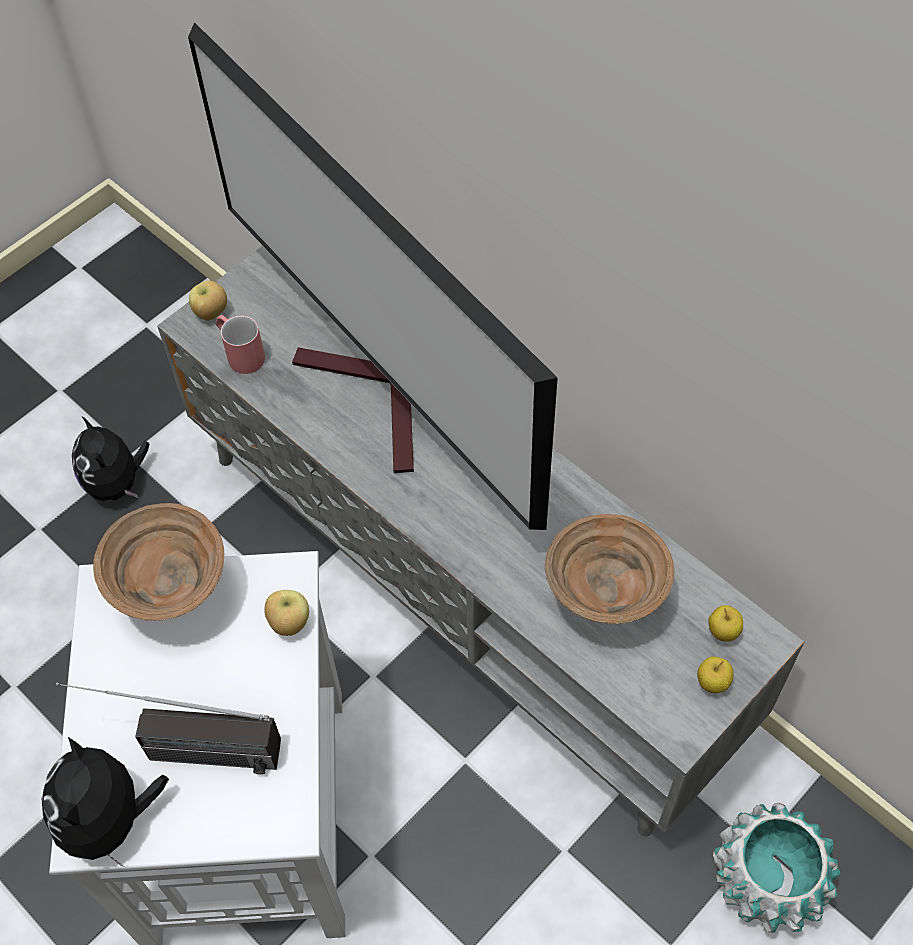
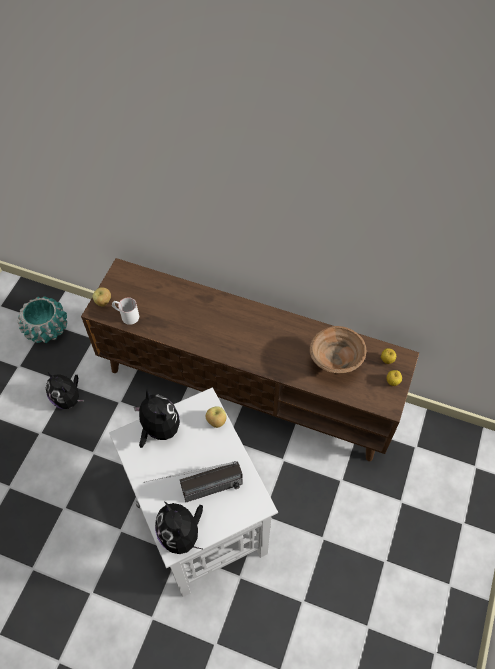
camera: 25 degrees left, 0 degrees up
(173, 594) = (159, 429): brown bowl -> plush toy
(240, 353) = (126, 315): red mug -> white mug
(381, 397) = (199, 313): television -> none
(464, 590) = (249, 388): grey tv stand -> brown tv stand
(768, 878) = (425, 458): turquoise planter -> turquoise planter (47, 329)

